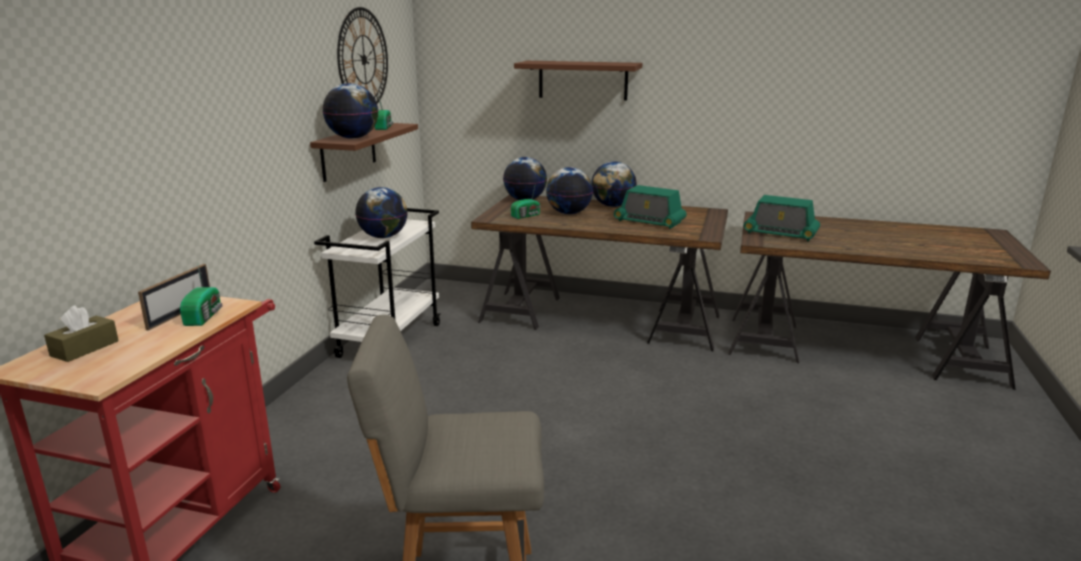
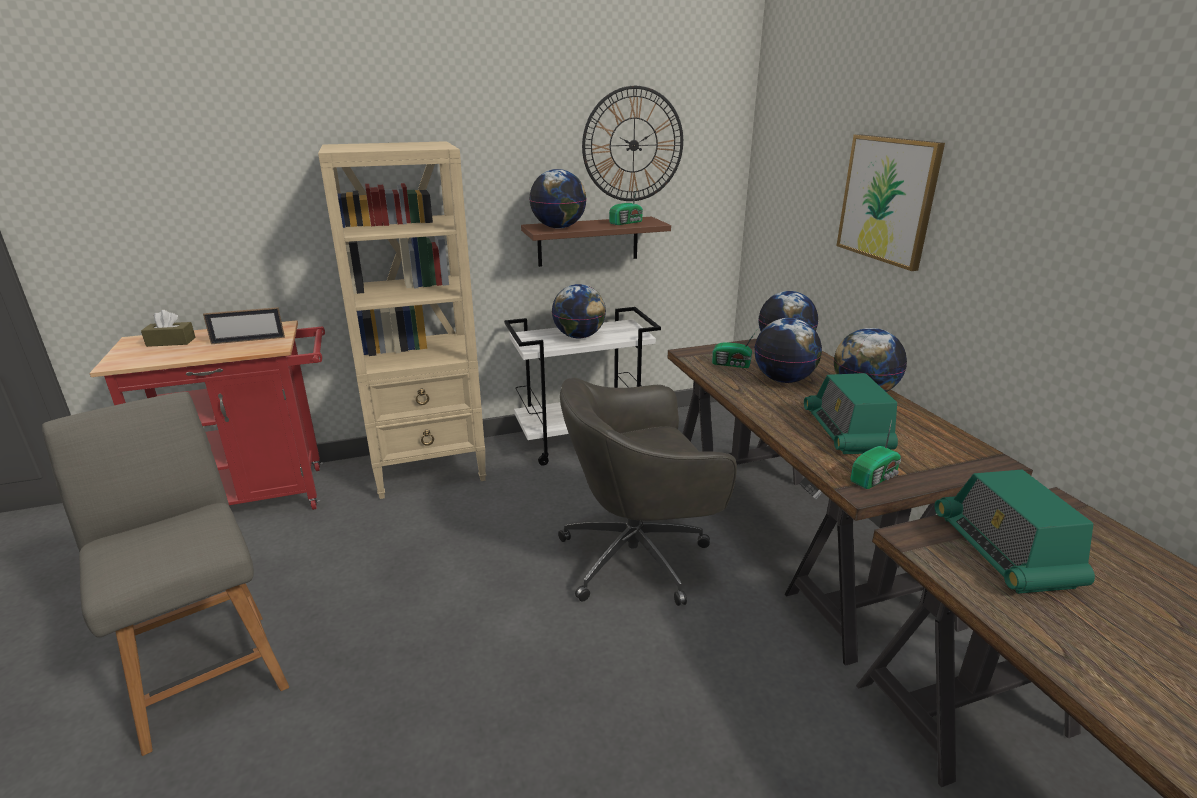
camera: 55 degrees right, 5 degrees up
(205, 316) = (246, 348): radio -> radio (875, 478)
(313, 414) = (431, 469): none -> beige bookcase
(559, 370) = (638, 557): none -> grey office chair
(583, 80) = (887, 200): brown shelf -> picture

